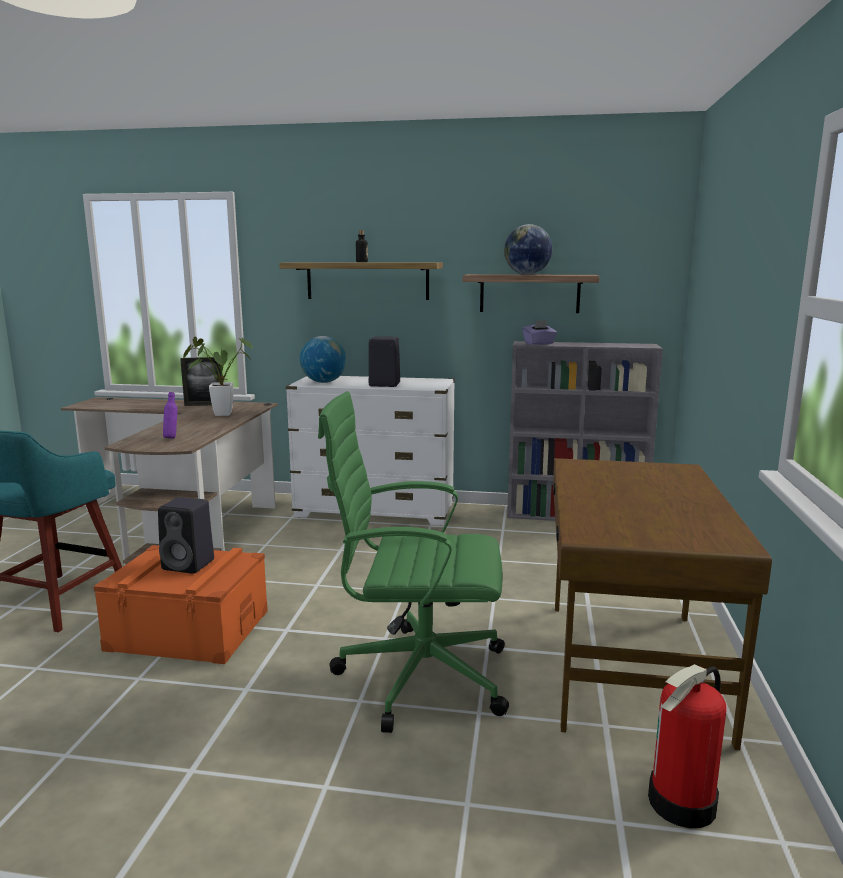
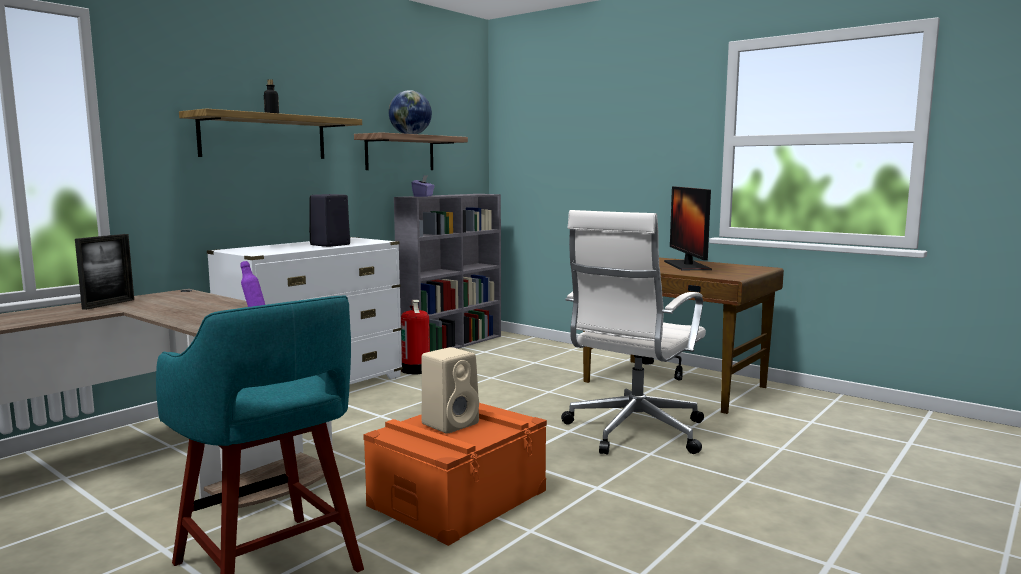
camera: 60 degrees left, 5 degrees down
(190, 565) = (451, 423): black speaker -> beige speaker
(218, 414) = (182, 304): potted plant -> none
(324, 382) = (267, 250): globe -> none
(417, 675) = (633, 432): green office chair -> white office chair
(654, 501) = (686, 265): none -> monitor
(682, 804) = (802, 407): fire extinguisher -> fire extinguisher (416, 370)

